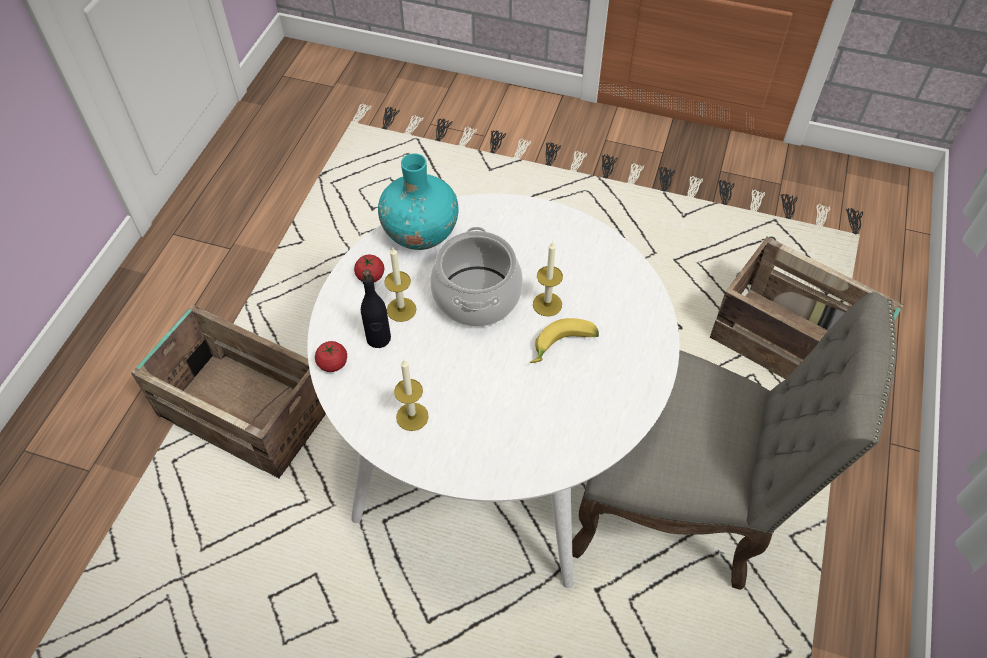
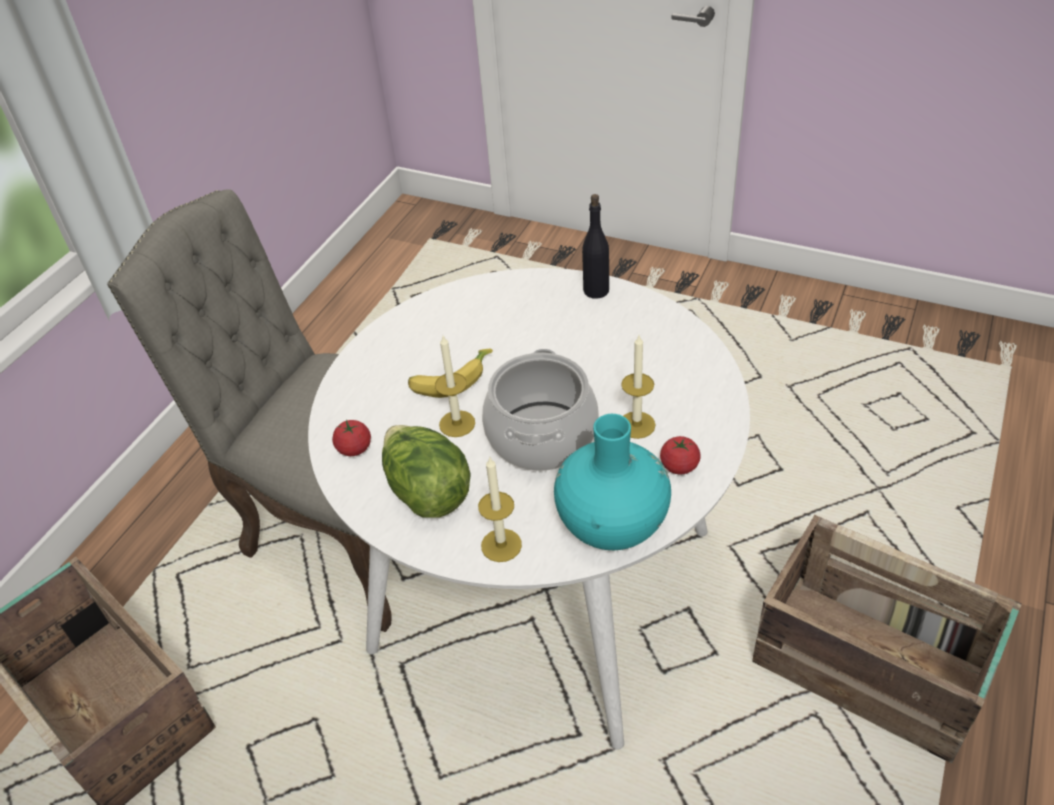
camera: 170 degrees left, 10 degrees down
(333, 363) = (713, 372): tomato -> tomato (354, 448)
(378, 338) = (662, 395): black bottle -> black bottle (596, 290)
(412, 416) = (622, 325): candle -> candle (501, 545)
(555, 248) = (427, 492): none -> lettuce

